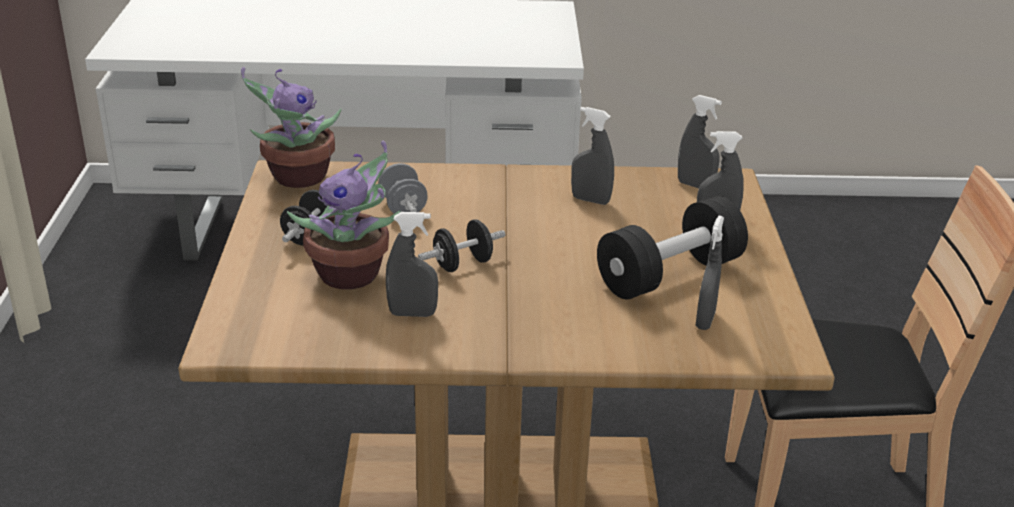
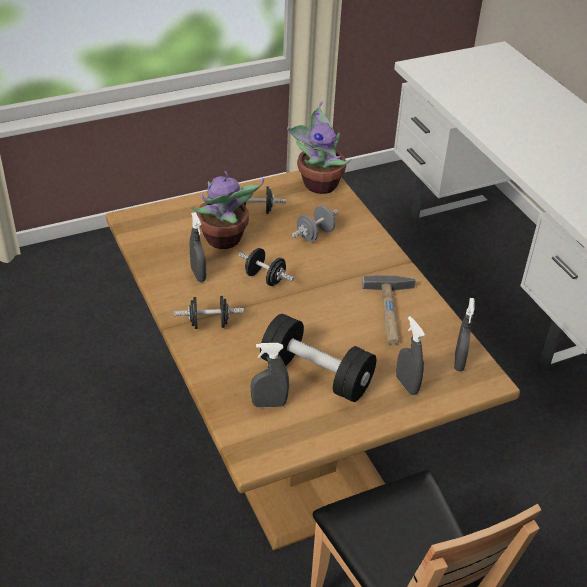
camera: 65 degrees right, 10 degrees up
(525, 329) = (209, 324): none -> black dumbbell
(590, 200) = (391, 313): grey spray bottle -> hammer

